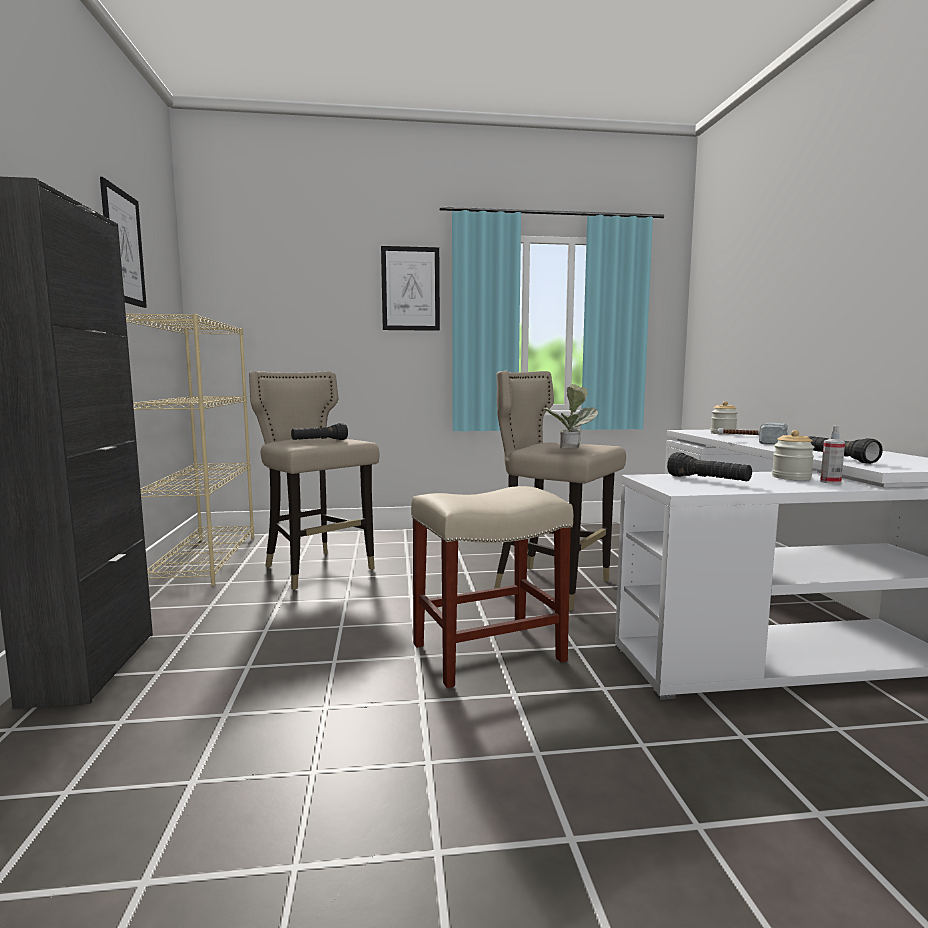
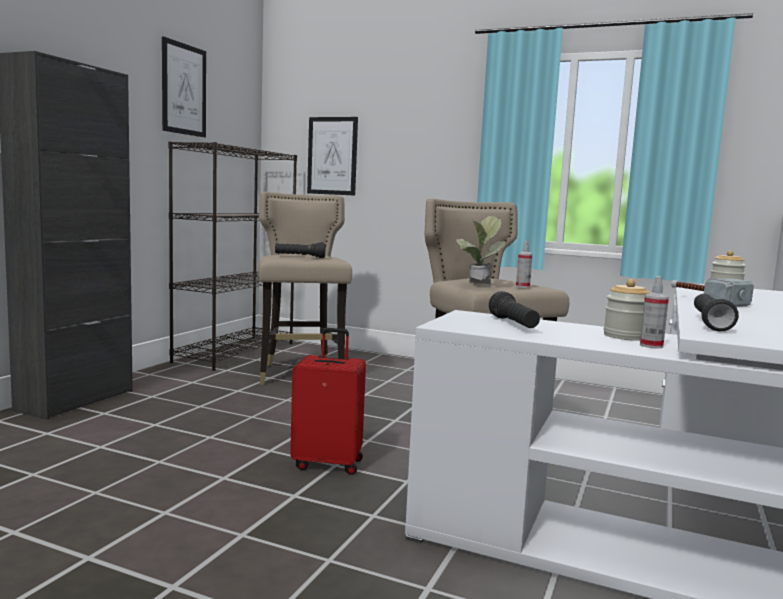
camera: 30 degrees right, 0 degrees up
(206, 559) = (235, 352): beige bookcase -> black bookcase
(410, 289) = (447, 116): picture -> picture (332, 156)
(489, 651) = (328, 463): beige stool -> red suitcase
(598, 446) = (522, 286): none -> spray bottle

